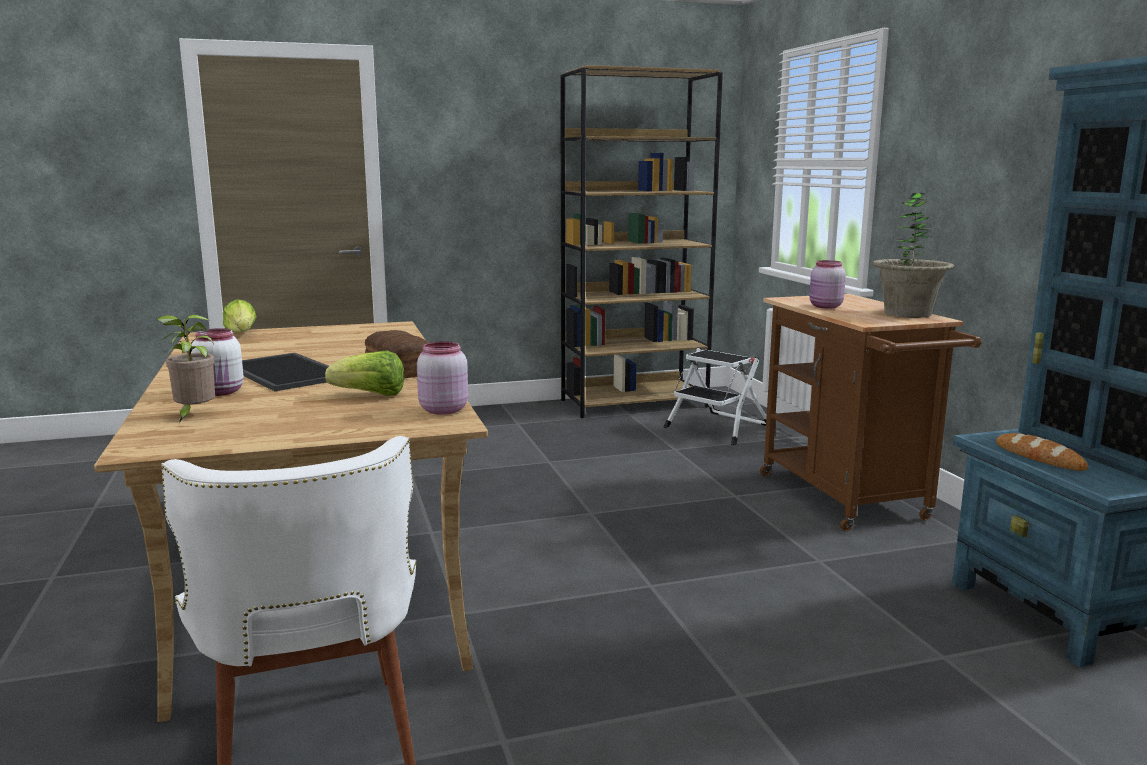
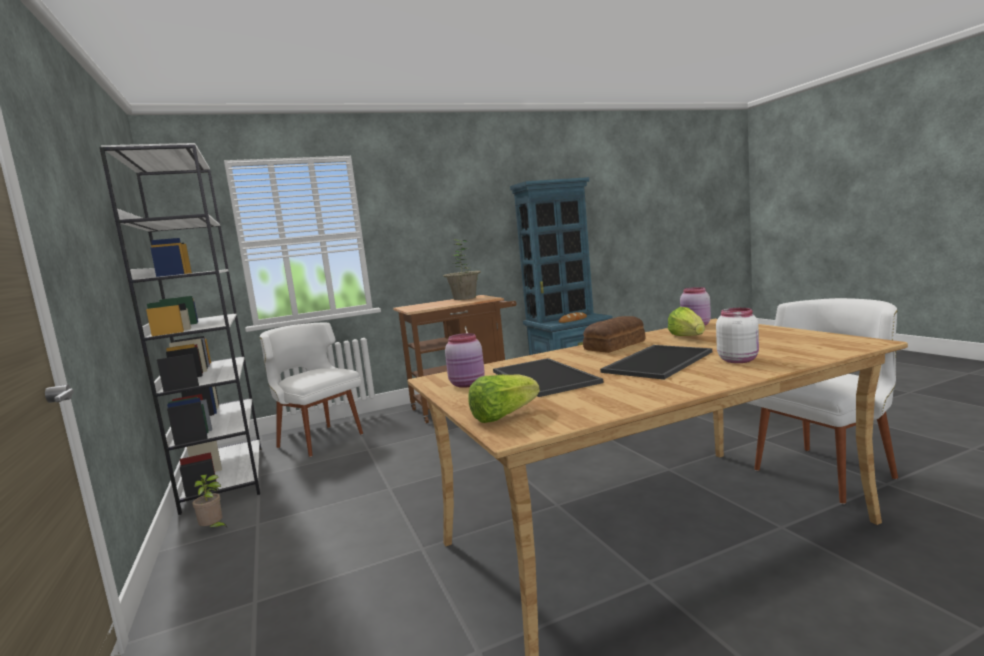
camera: 95 degrees left, 5 degrees down
(194, 415) = (797, 350): potted plant -> potted plant (213, 529)
(323, 344) = (541, 377): none -> tray
(634, 403) = (224, 477): brown bookcase -> white bookcase
(719, 427) = (320, 441): step ladder -> white chair
(825, 306) = (443, 304): pink jar -> pink jar (468, 384)

